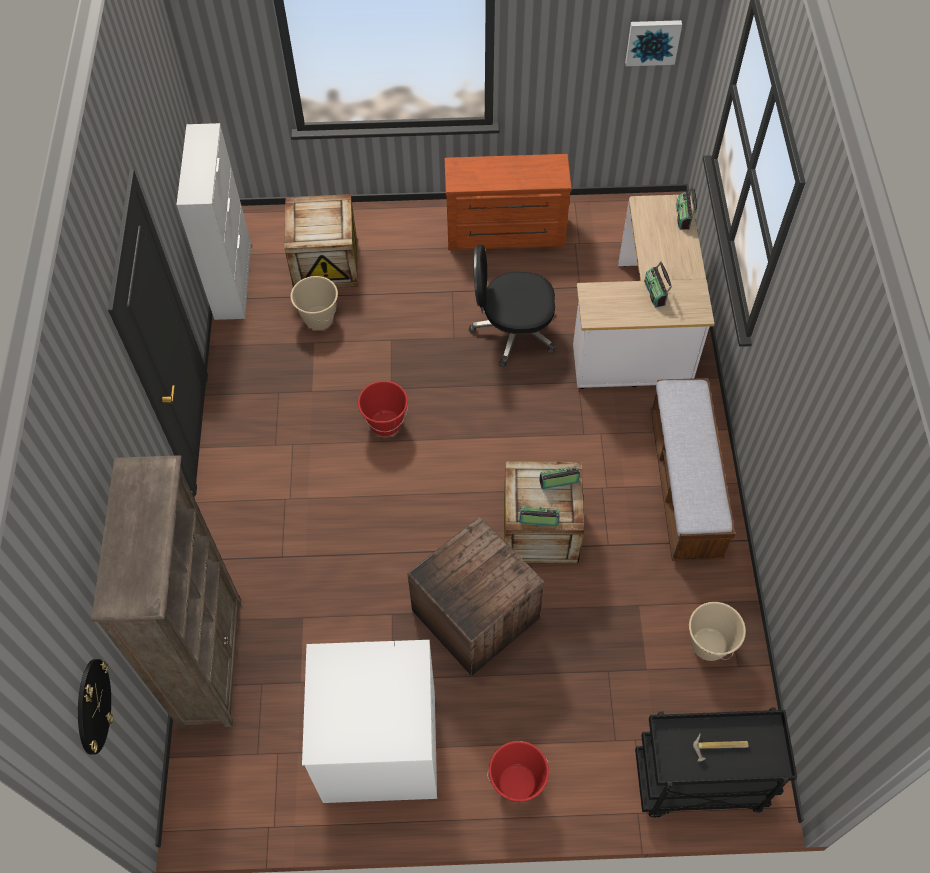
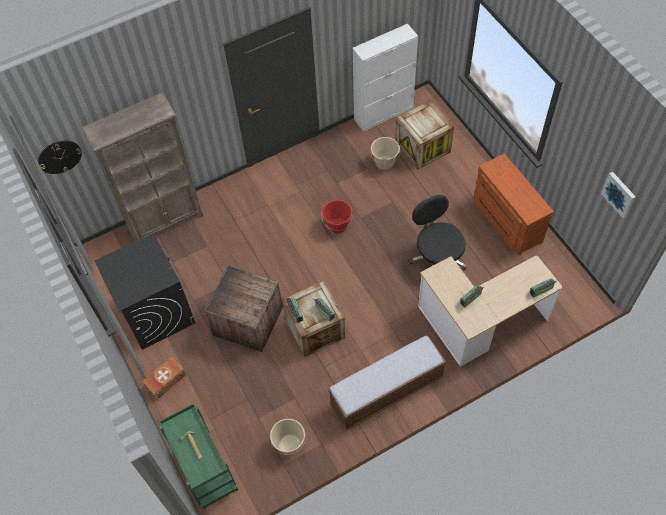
camera: 65 degrees right, 0 degrees up
(379, 747) = (156, 312): white washing machine -> black washing machine
(517, 783) = (165, 382): red bucket -> brown storage box
(697, 783) = (205, 470): black cart -> green cart

